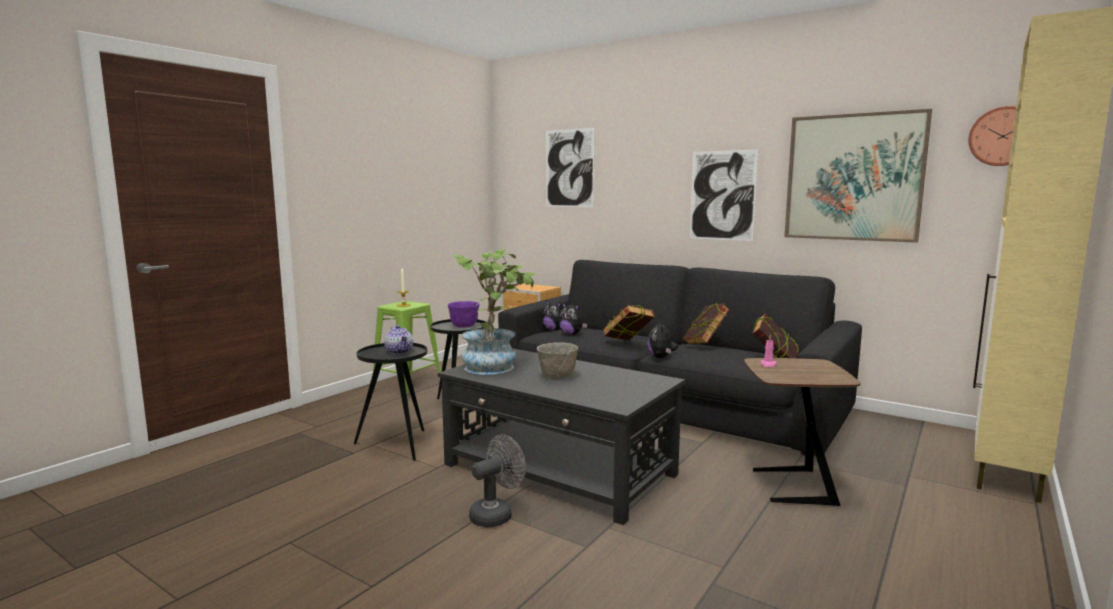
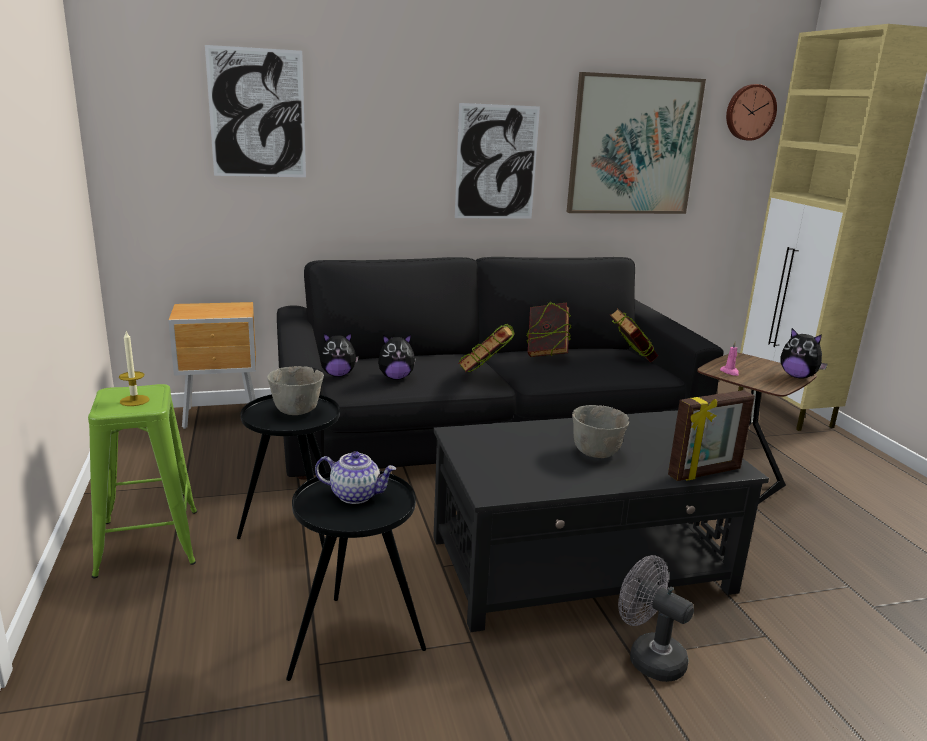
camera: 50 degrees left, 10 degrees up
(464, 326) = (297, 411): purple bowl -> grey bowl
(495, 365) = (499, 464): potted plant -> none
(496, 514) = (648, 657): grey fan -> grey fan turned 45 degrees counterclockwise
(591, 401) = (705, 473): none -> picture frame
(661, 357) = (544, 383): plush toy -> plush toy (798, 376)

